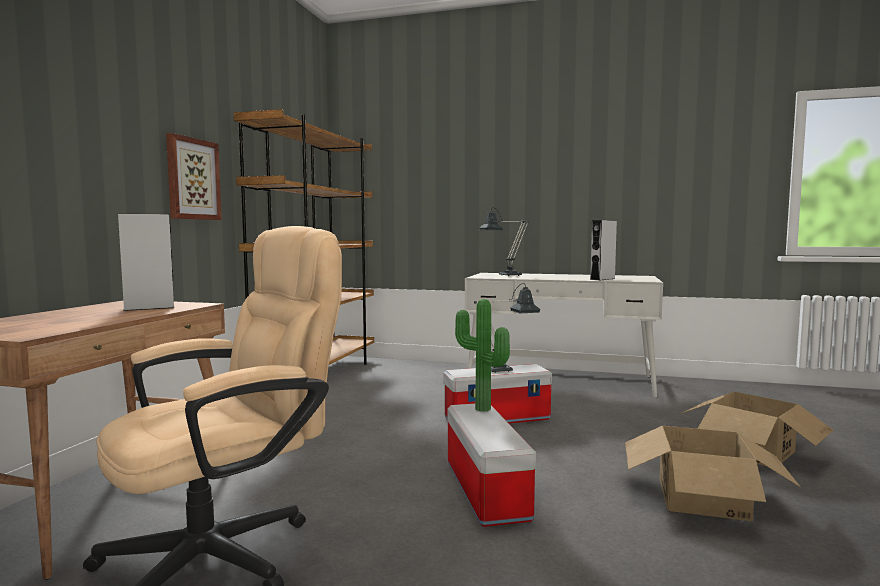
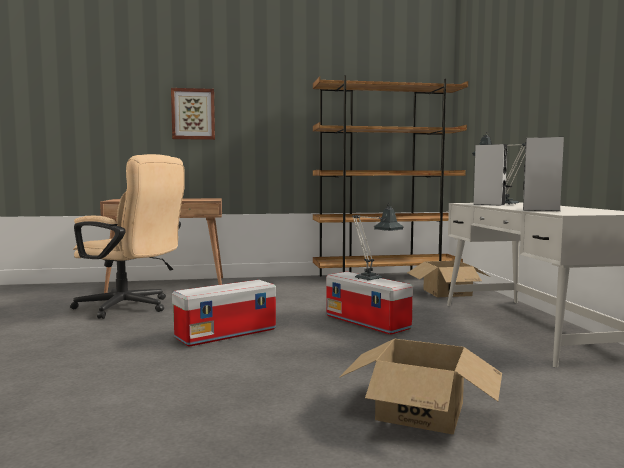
camera: 65 degrees right, 0 degrees up
(149, 308) = (192, 199): grey speaker -> grey speaker (489, 204)
(192, 179) = (278, 130): picture -> picture (193, 114)
(481, 410) = (253, 284): potted plant -> none
(702, 498) = (265, 388): cardboard box -> cardboard box (447, 292)

